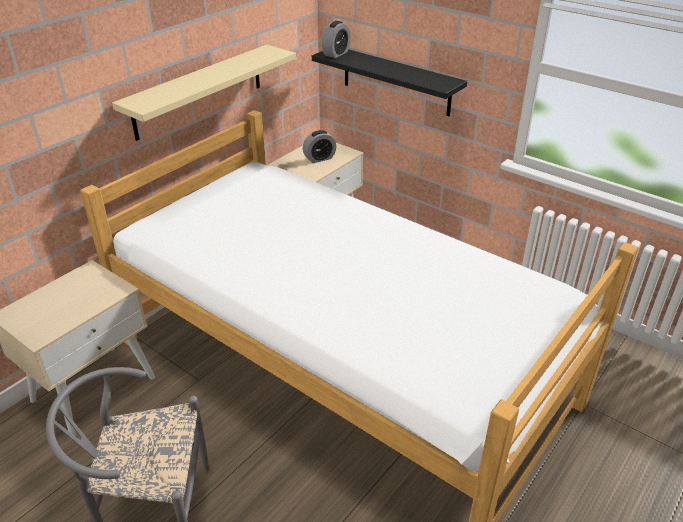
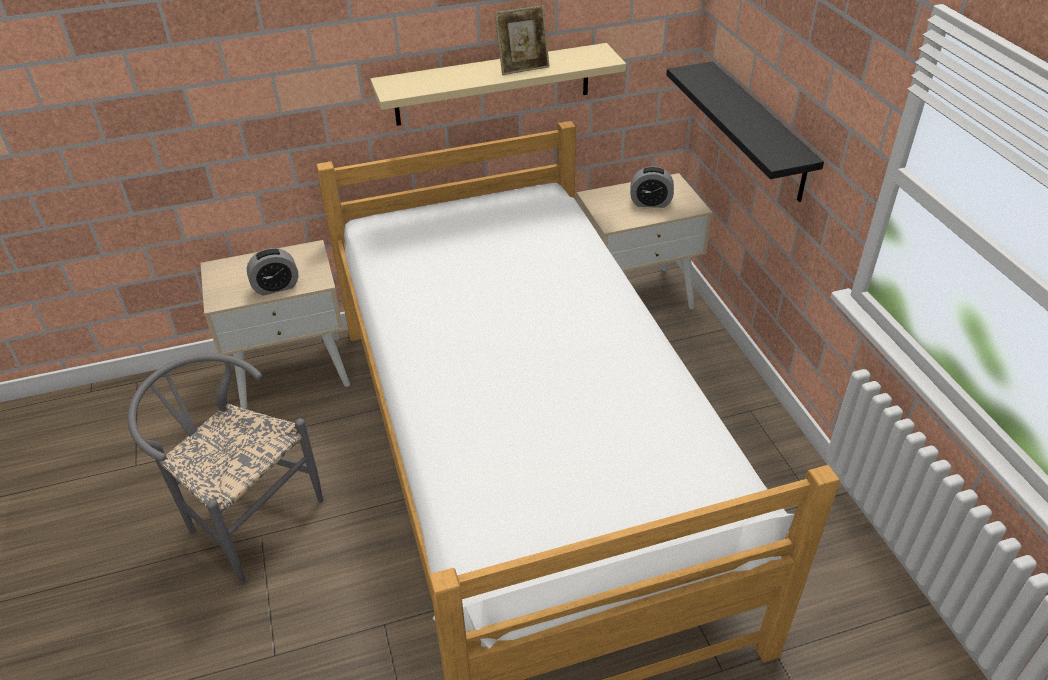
camera: 35 degrees right, 5 degrees up
(227, 70) = (523, 67): none -> picture frame
(336, 54) = (698, 74): alarm clock -> alarm clock (276, 287)

